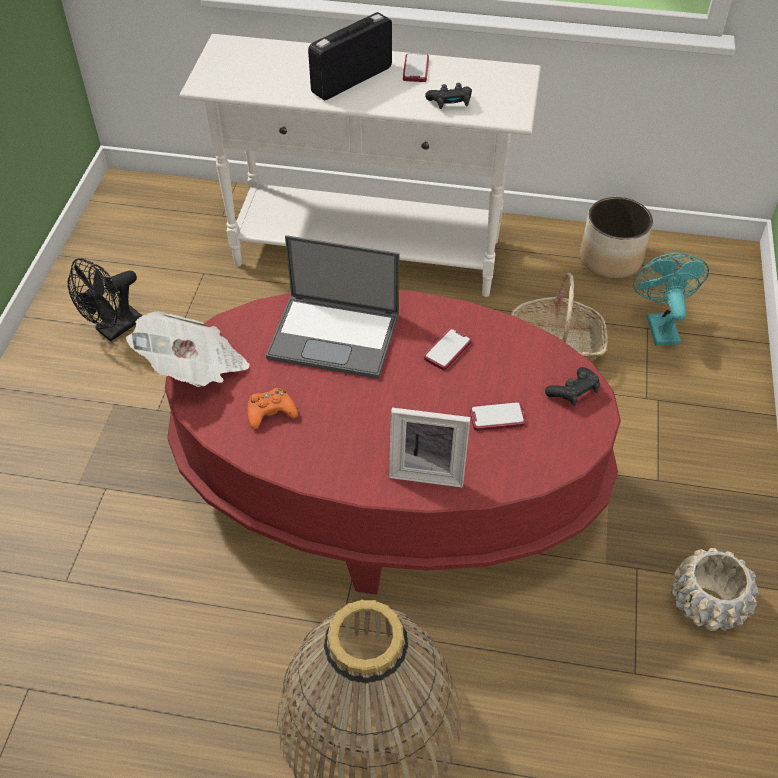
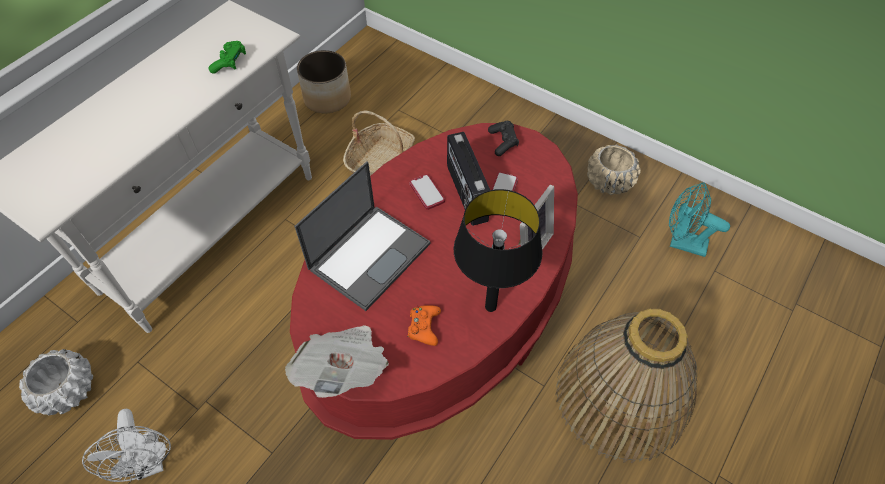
camera: 65 degrees left, 5 degrees up
(114, 329) = (150, 463): black fan -> white fan
(156, 245) = (68, 390): none -> white planter
(325, 460) = (490, 307): none -> black table lamp
(351, 79) = (142, 109): radio -> radio (466, 194)
(416, 69) = (167, 65): phone -> none
(450, 103) = (230, 63): black game controller -> green game controller
(659, 325) = (400, 102): turquoise fan -> turquoise fan (682, 243)

